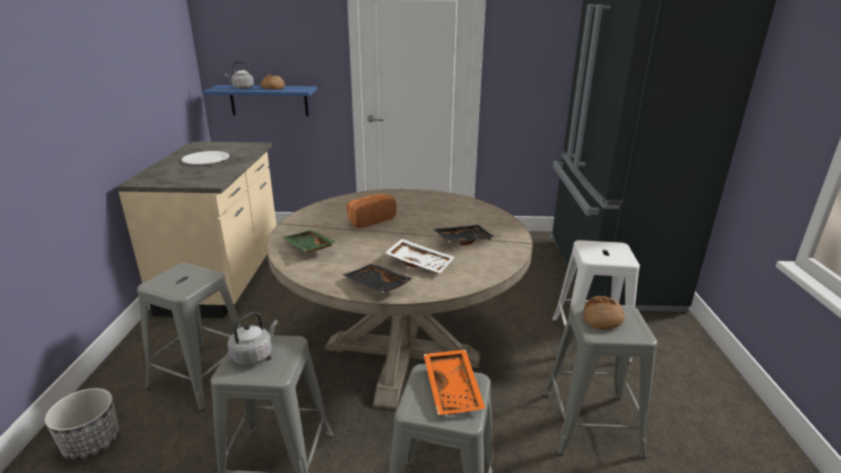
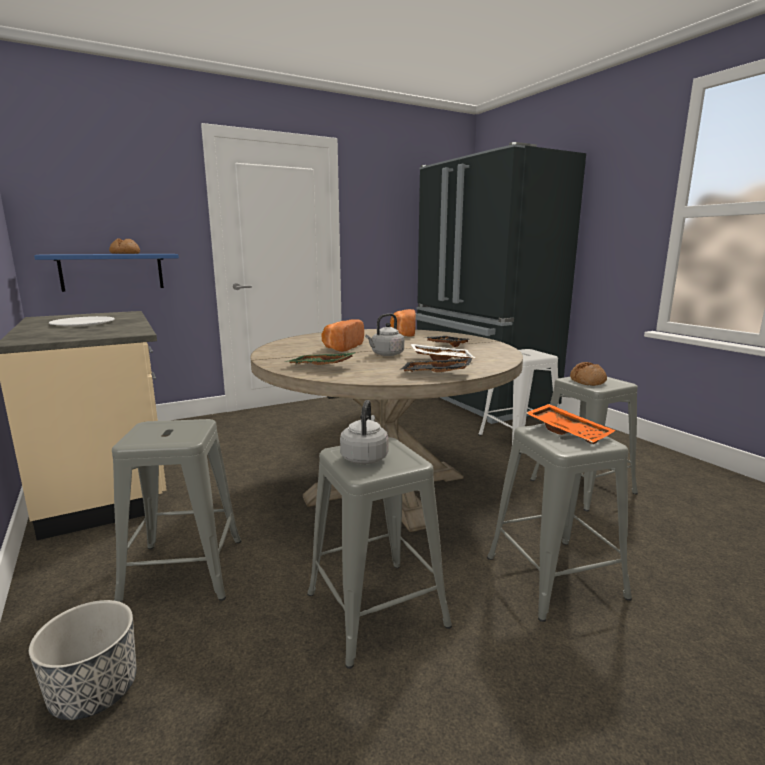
camera: 30 degrees left, 10 degrees down
(242, 88) = (84, 254): grey kettle -> grey kettle (386, 354)
(458, 207) = (402, 333): none -> bread

